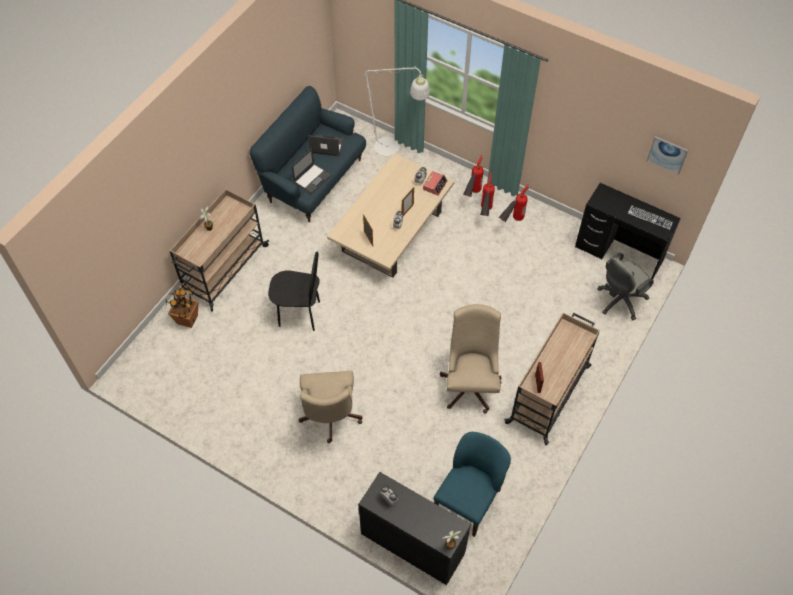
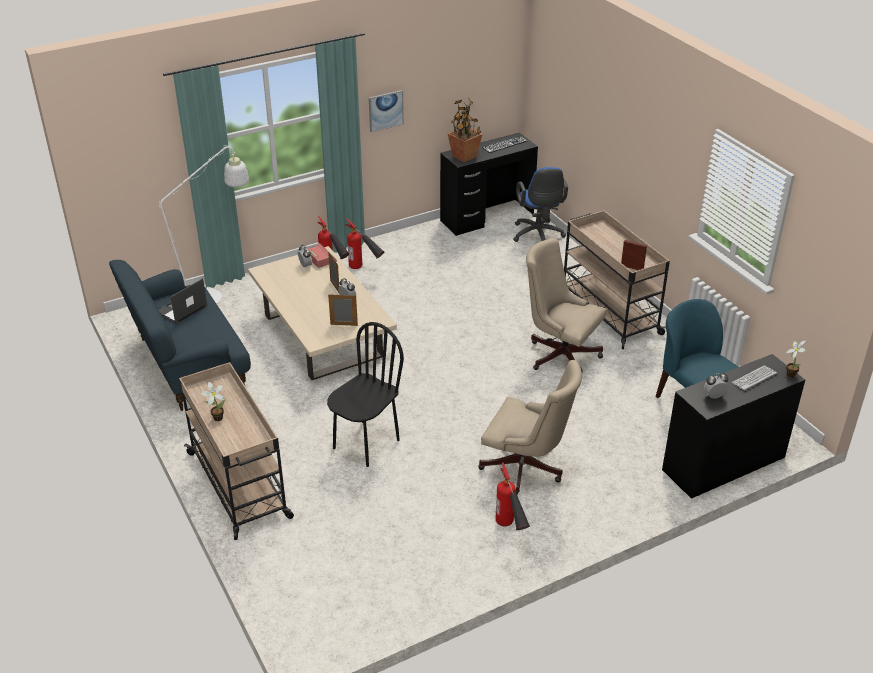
camera: 60 degrees left, 20 degrees down
(187, 319) = (282, 547): potted plant -> potted plant (464, 156)
(312, 178) = (216, 334): laptop -> none
(428, 520) = (754, 378): none -> keyboard
(511, 222) = (391, 259): fire extinguisher -> fire extinguisher (510, 532)
(619, 301) = (538, 236): grey office chair -> blue office chair
(667, 154) = (489, 69): picture -> picture (385, 110)

